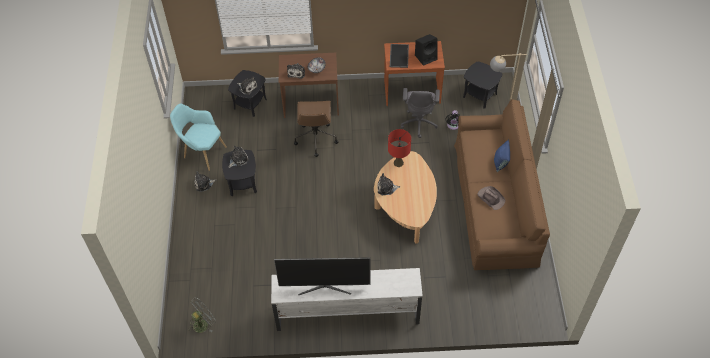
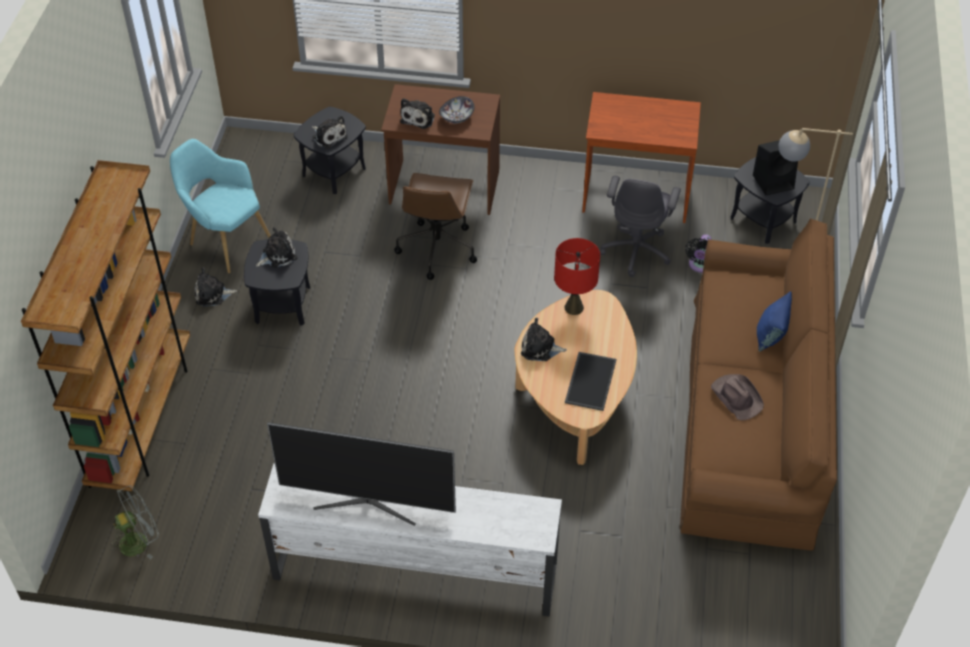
camera: 10 degrees right, 5 degrees down
(185, 258) = (142, 418): none -> brown bookcase
(398, 55) = (614, 116): tray -> tray (589, 380)
(426, 57) = (666, 125): black speaker -> black speaker (774, 181)

